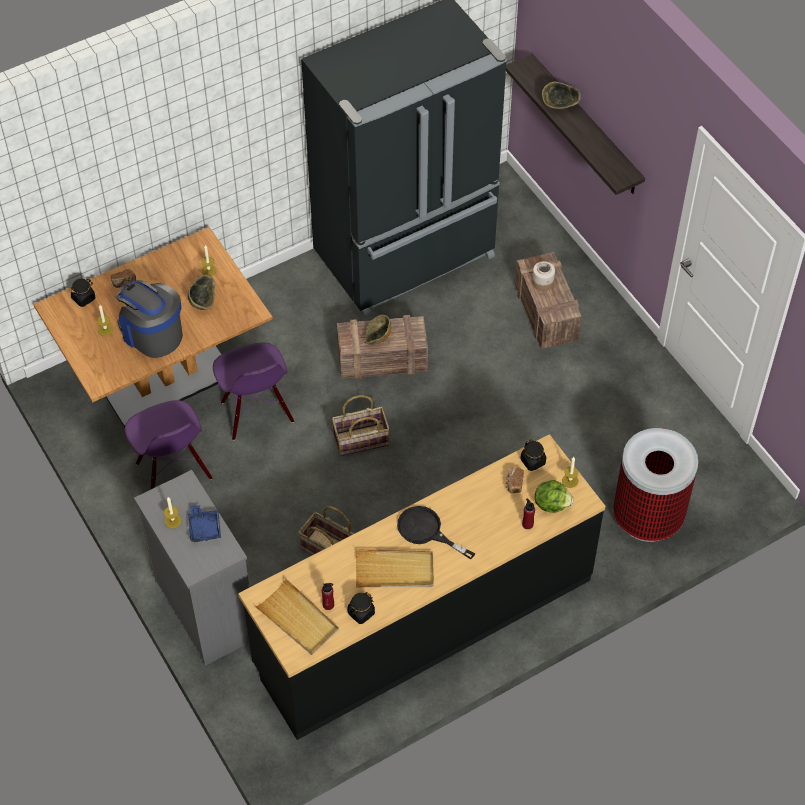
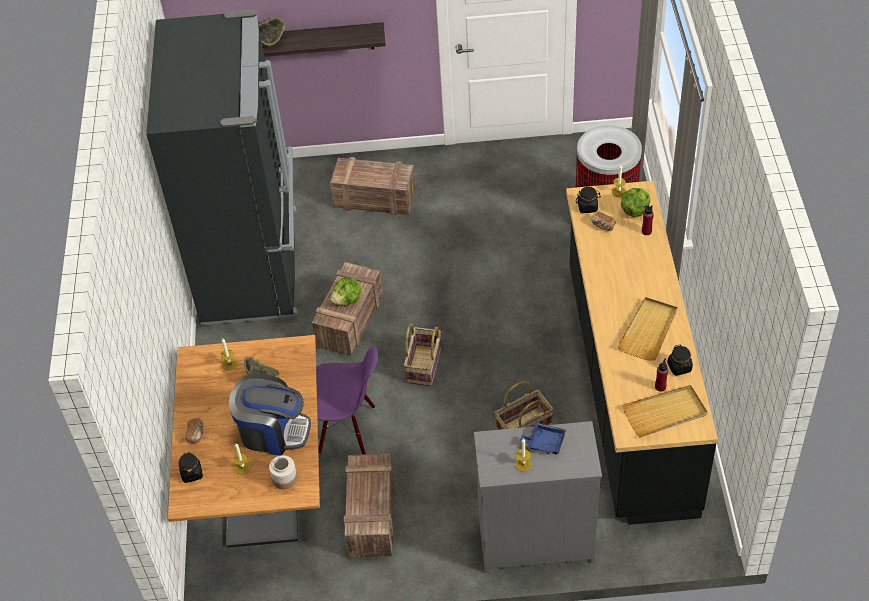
camera: 60 degrees left, 5 degrees down
(152, 333) = (273, 431): coffee machine -> coffee machine turned 150 degrees counterclockwise
(172, 472) = (371, 518): purple chair -> crate
(377, 338) = (347, 300): bowl -> lettuce
(426, 531) = (619, 296): black frying pan -> none
(543, 282) = (364, 175): jar -> jar (285, 478)

